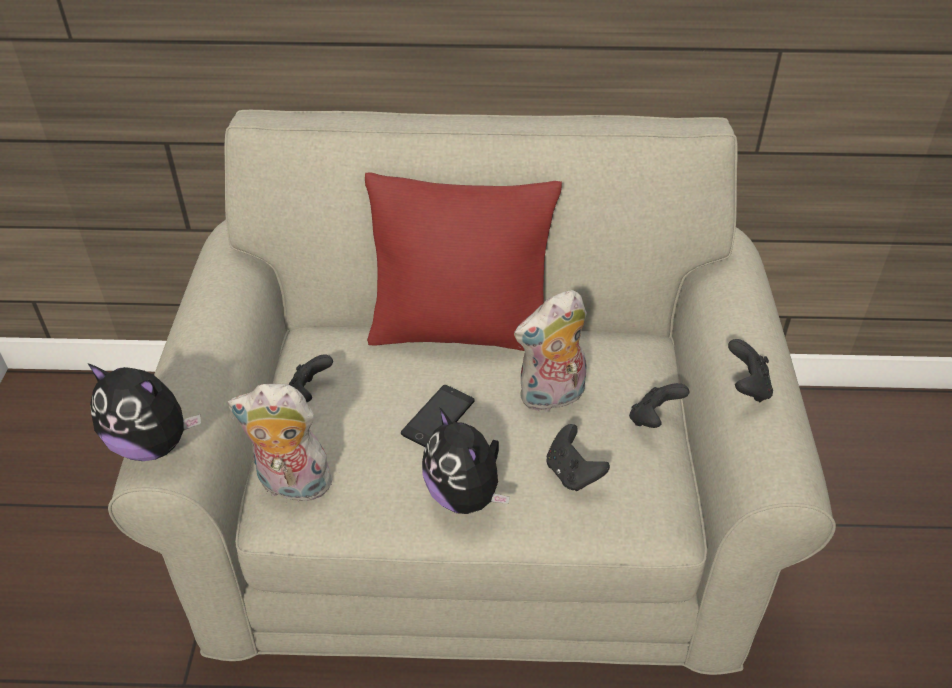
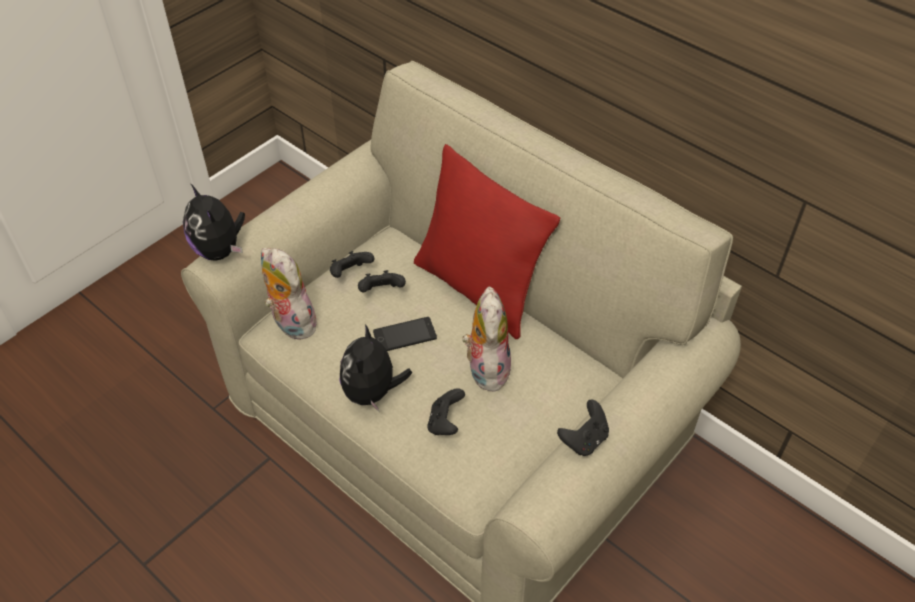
camera: 40 degrees right, 5 degrees up
(551, 398) = (486, 368): plush toy -> plush toy turned 75 degrees clockwise
(653, 419) = (537, 425): black game controller -> black game controller (382, 292)

